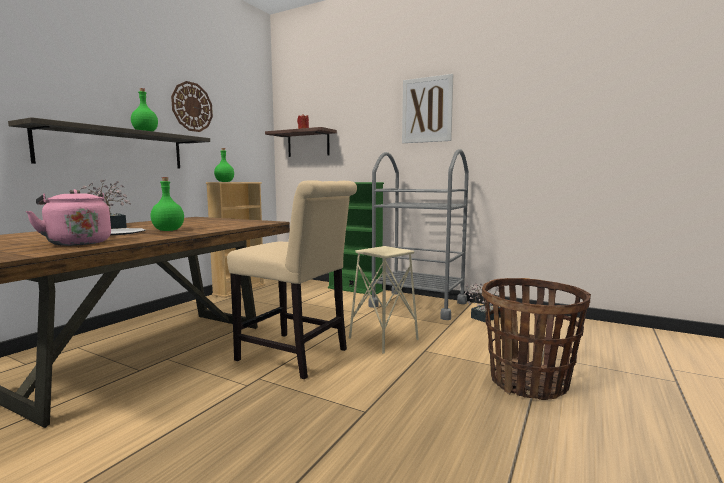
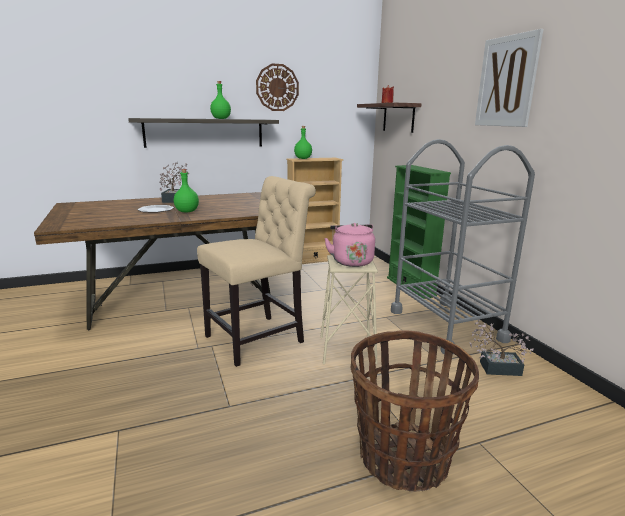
camera: 40 degrees right, 10 degrees up
(77, 243) = (109, 218): pink kettle -> pink kettle (351, 261)
(297, 356) = (259, 338): beige chair -> beige chair turned 105 degrees counterclockwise

